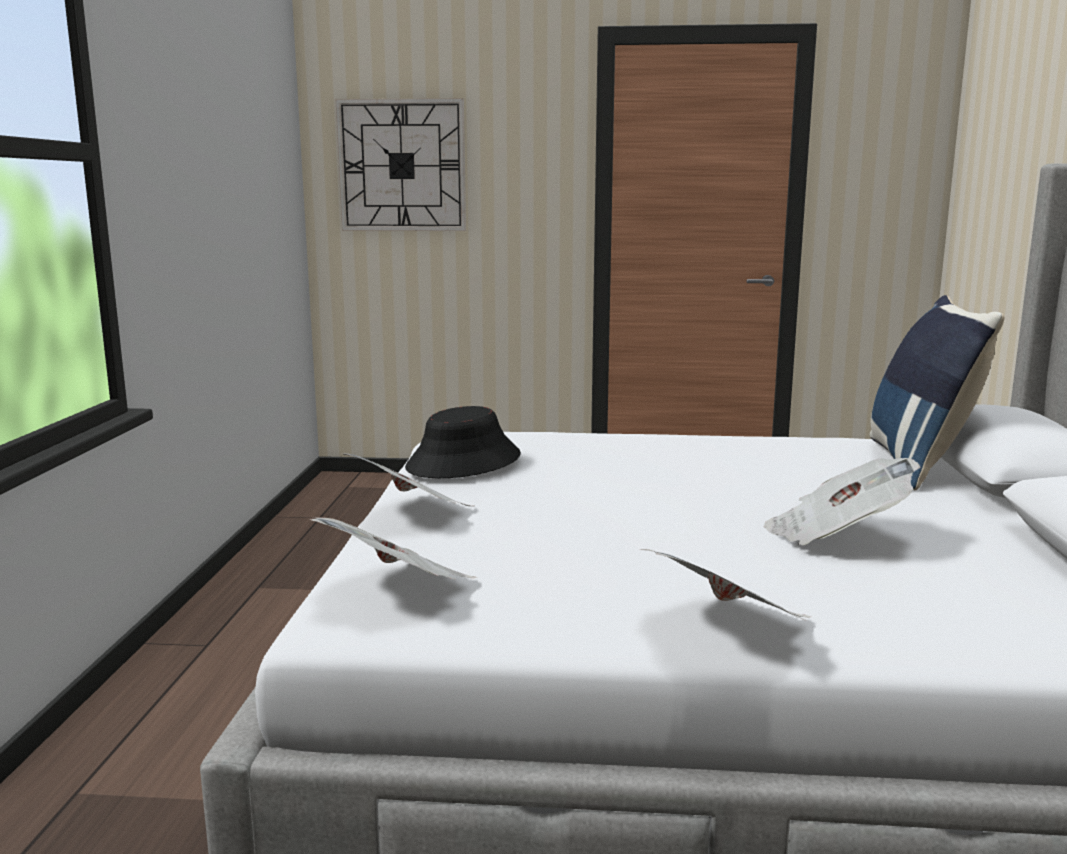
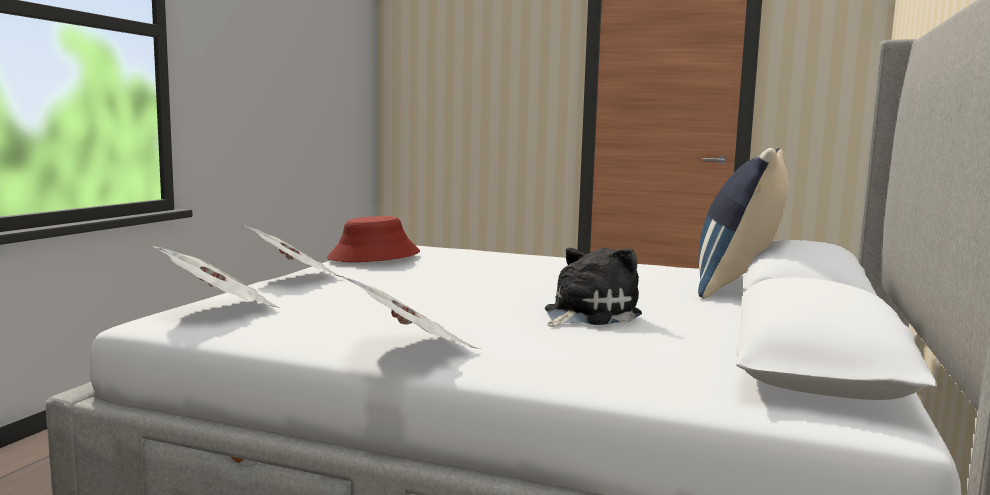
camera: 15 degrees right, 5 degrees down
(402, 166) = (444, 66): wall clock -> none
(464, 462) = (374, 256): black hat -> red hat
(835, 535) = (587, 314): newspaper -> plush toy

